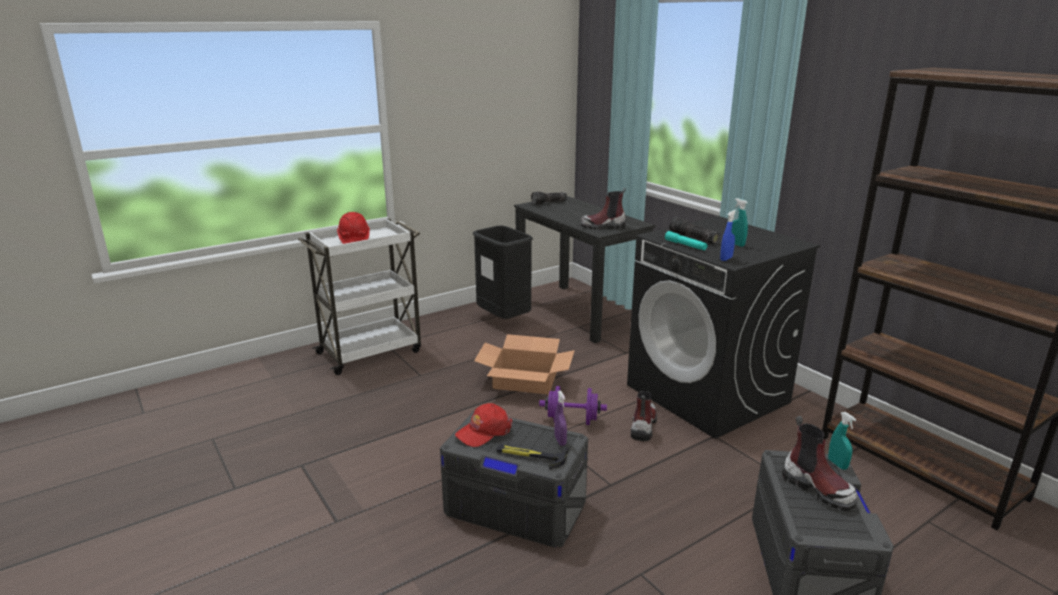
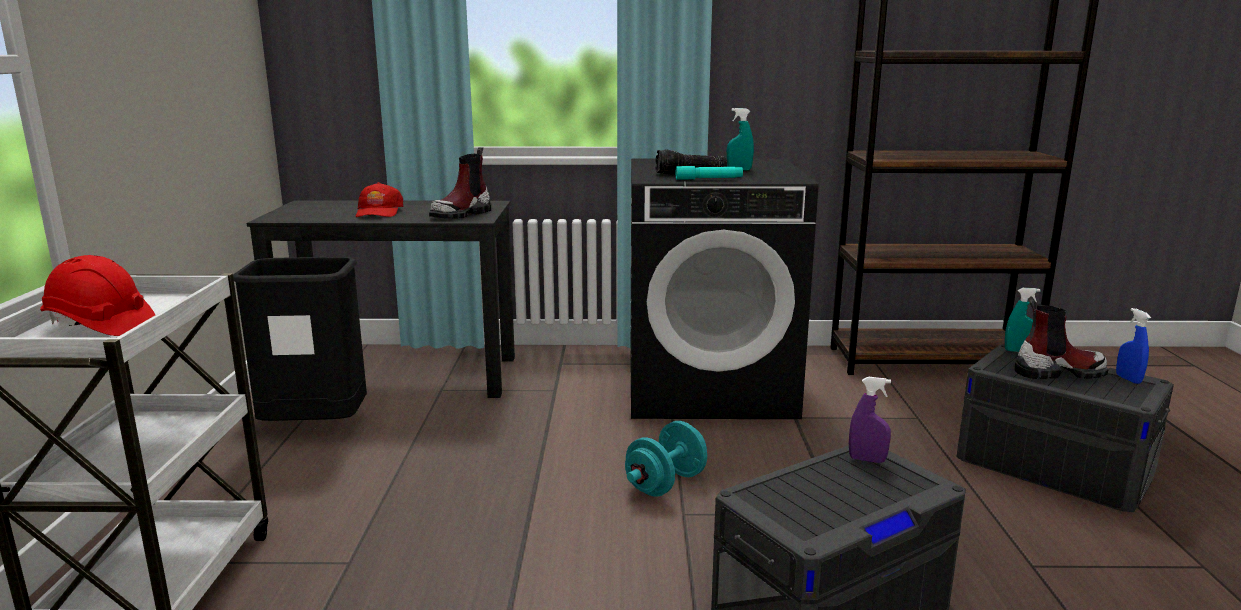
camera: 55 degrees left, 5 degrees down
(484, 431) = (792, 505): red cap -> red cap (379, 212)
(525, 381) = (517, 478): cardboard box -> none
(531, 456) = (893, 491): hammer -> none
(549, 203) = (298, 210): flashlight -> none
(572, 420) = (666, 483): purple dumbbell -> turquoise dumbbell
(643, 426) = (731, 445): boot -> none
(726, 259) = (779, 178): blue spray bottle -> blue spray bottle (1128, 379)

